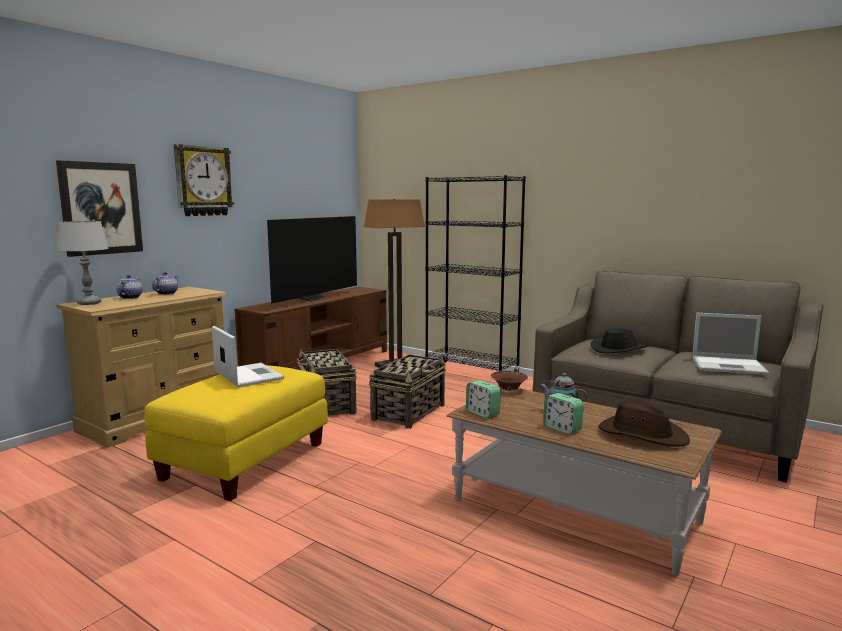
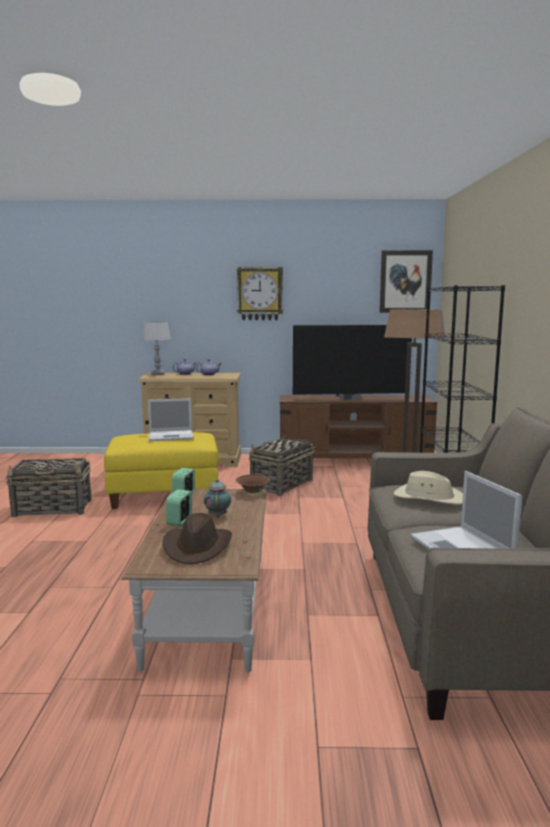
camera: 55 degrees right, 0 degrees up
(101, 208) = (181, 313): picture -> picture (405, 281)
(248, 375) = (172, 436): laptop -> laptop turned 60 degrees clockwise
(409, 412) = (312, 509): basket -> basket (53, 508)
(619, 349) = (429, 498): black hat -> beige hat

